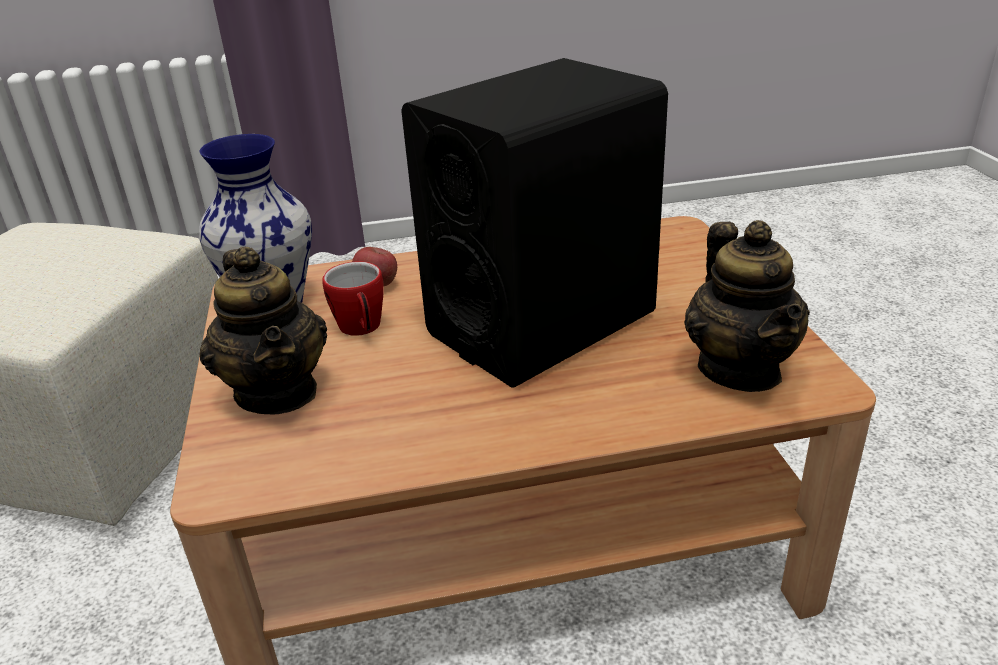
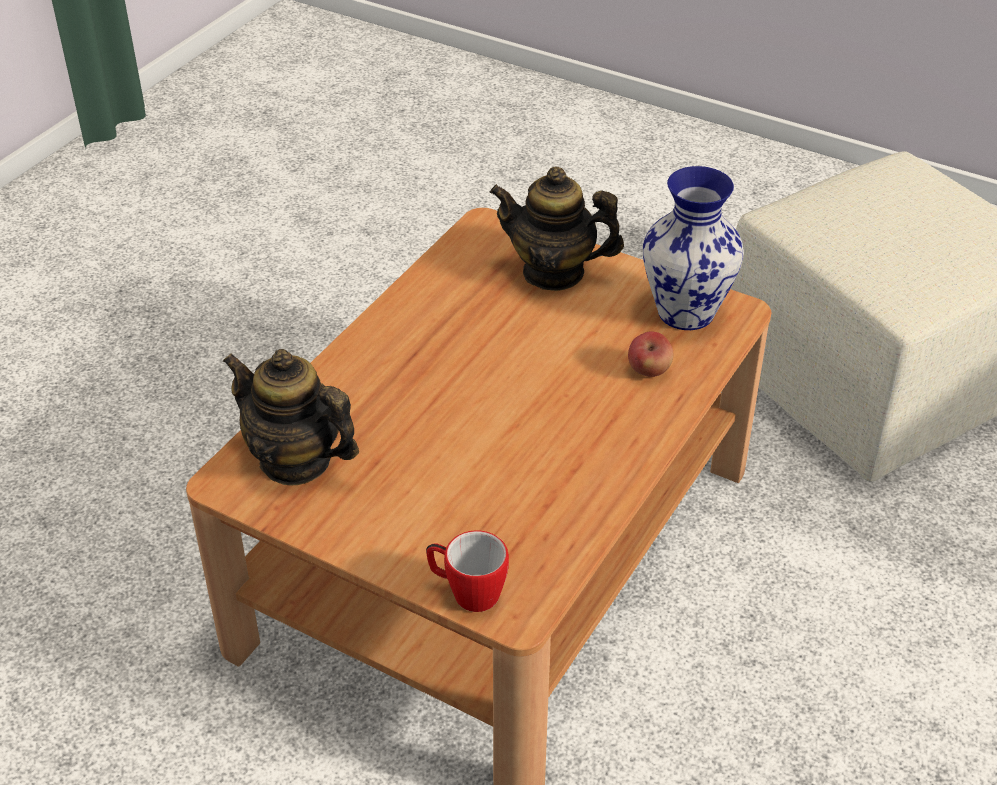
camera: 130 degrees right, 10 degrees up
(362, 330) = (587, 334): mug -> mug (467, 592)
(542, 323) = (477, 415): black speaker -> none

